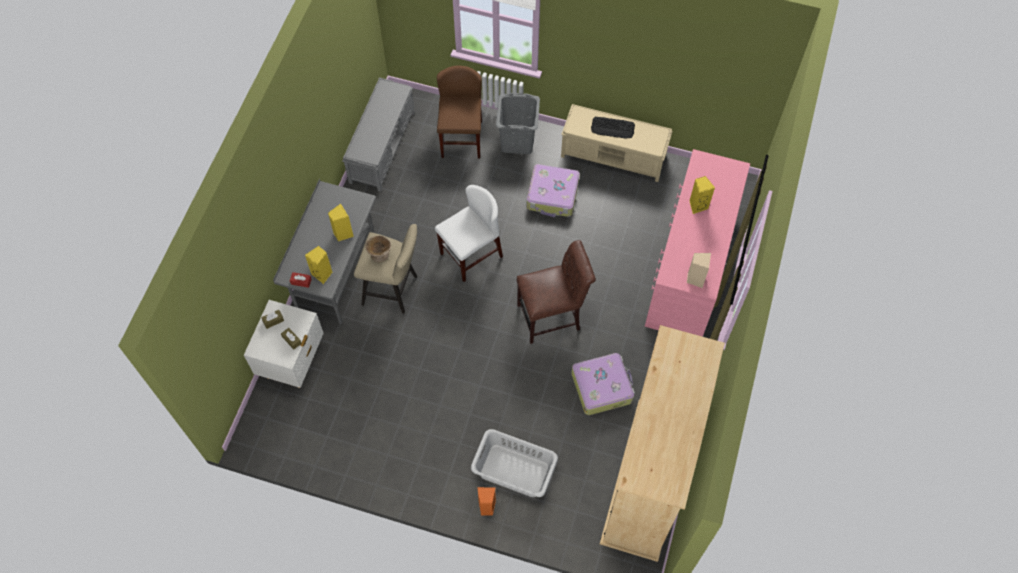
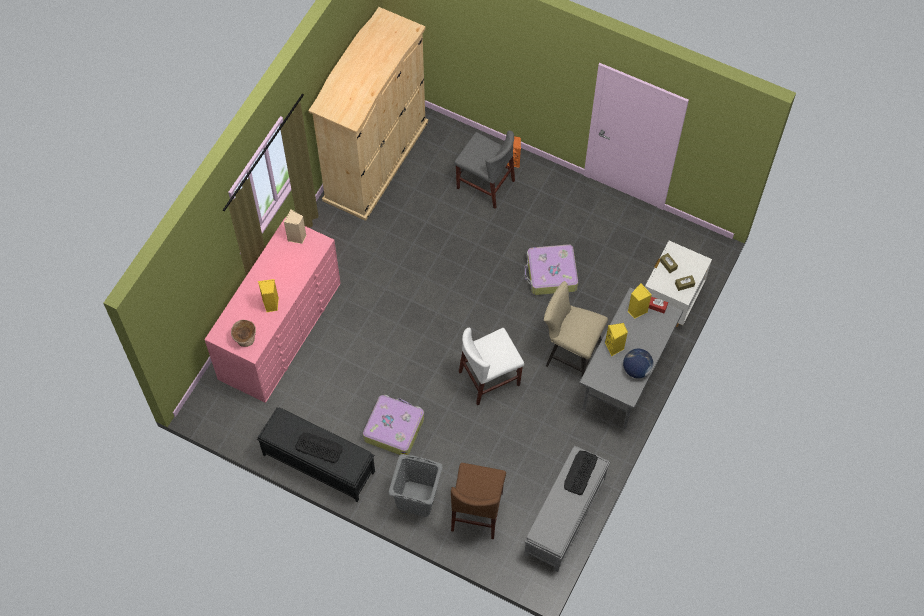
camera: 170 degrees left, 0 degrees up
(319, 215) = (636, 369): none -> globe
(368, 143) = (580, 473): none -> keyboard
(379, 254) = (581, 326): beige bowl -> beige bowl (245, 339)
(514, 470) = (485, 184): grey laundry basket -> grey chair
(552, 316) = (423, 305): brown chair -> none
(602, 387) = (393, 237): suitcase -> suitcase (551, 274)
(614, 156) = (318, 463): beige bench -> black bench

